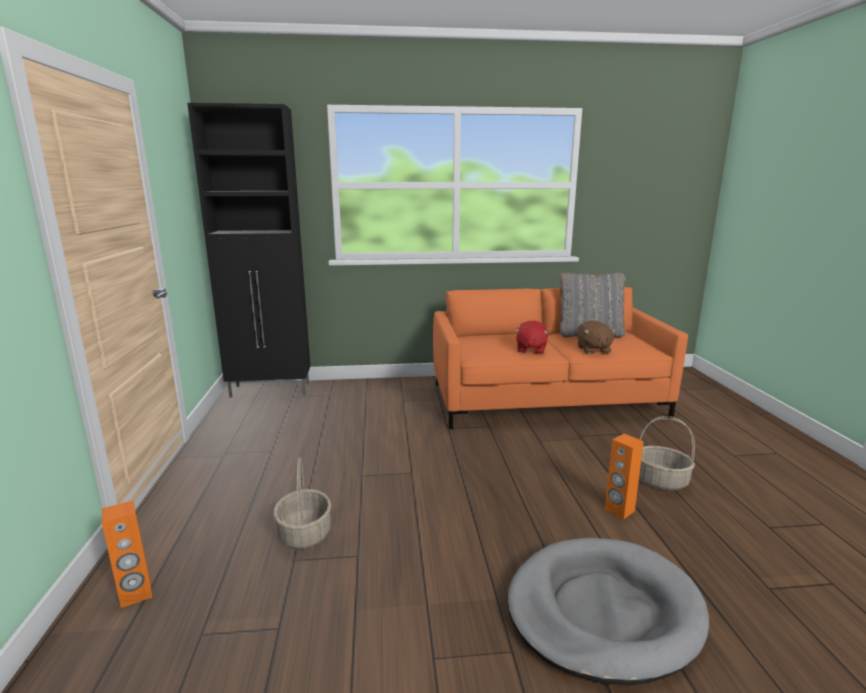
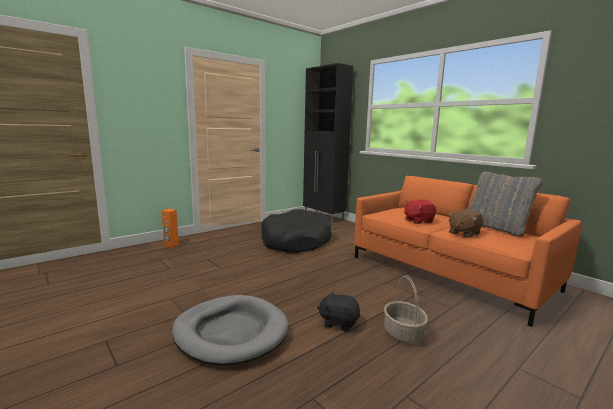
camera: 55 degrees right, 5 degrees down
(304, 533) = (225, 255): basket -> none
(335, 446) = (296, 241): none -> black dog bed
(619, 510) = (339, 322): orange speaker -> black plush toy

